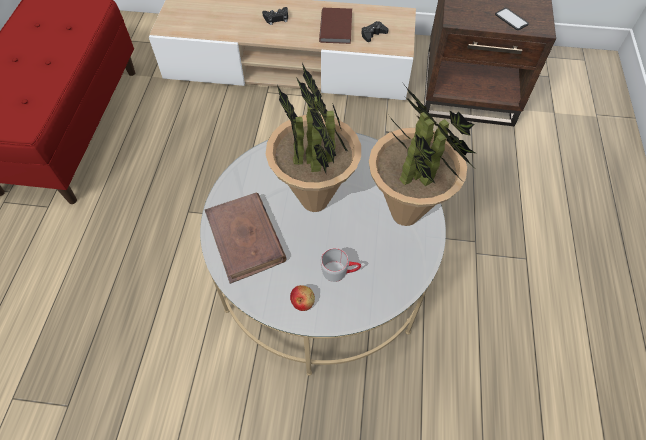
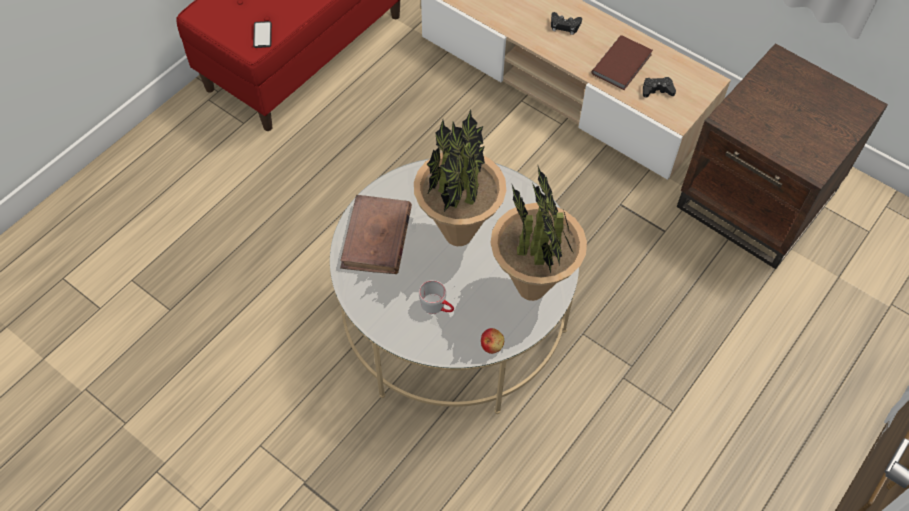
camera: 30 degrees right, 0 degrees up
(302, 301) = (389, 314): apple -> apple (492, 345)
(511, 19) = (788, 145): phone -> phone (262, 35)

